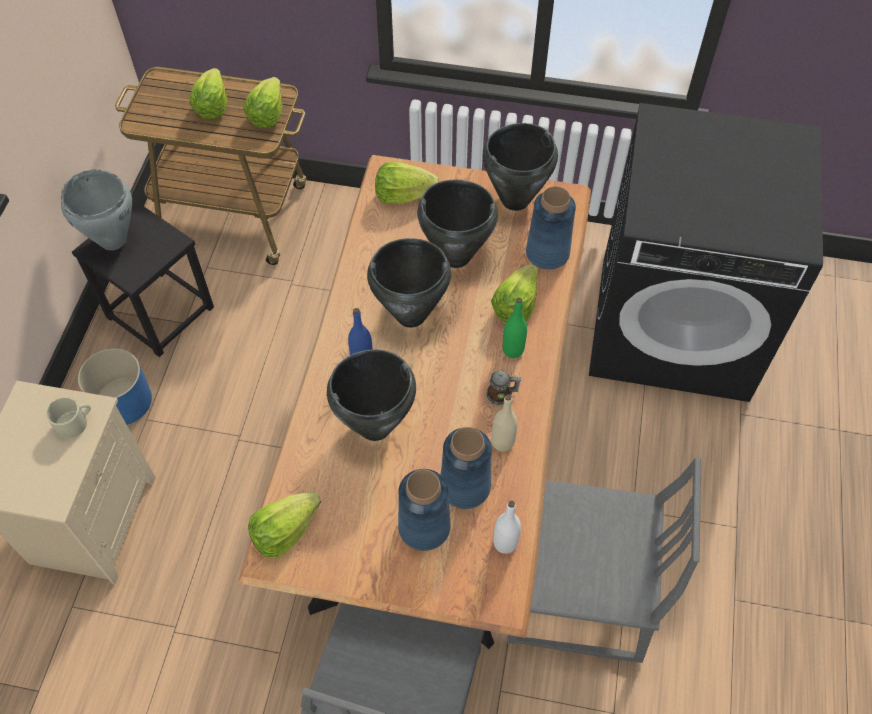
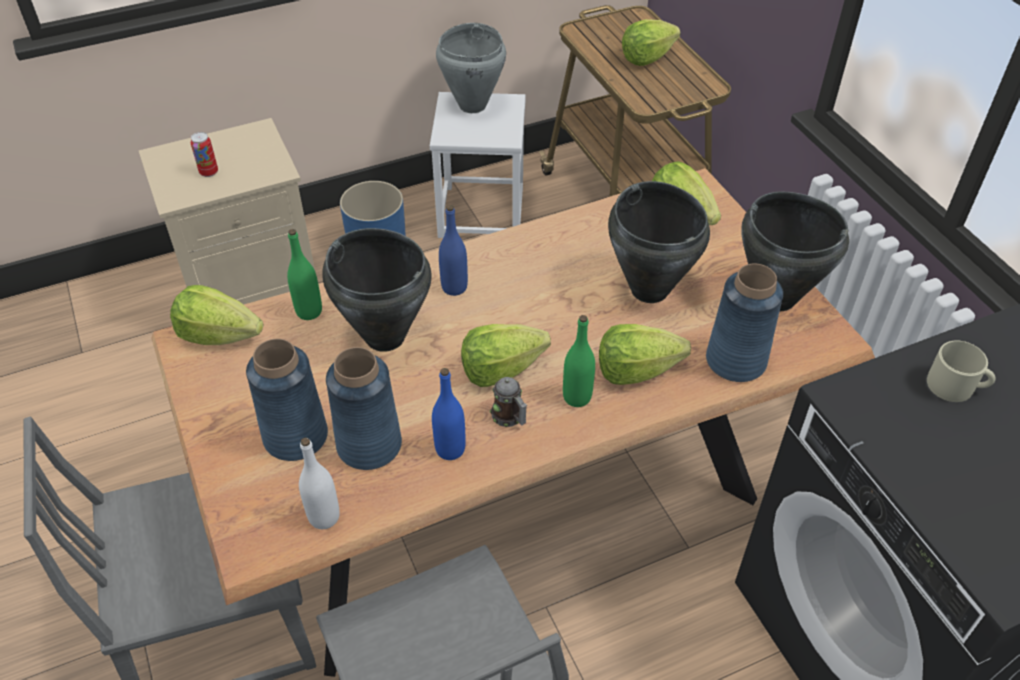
camera: 55 degrees right, 10 degrees down
(45, 460) = (209, 172): none -> can
(75, 422) = (257, 168): beige mug -> beige mug (956, 386)
(159, 312) = (480, 212): black stool -> white stool
(267, 115) = (678, 91): lettuce -> lettuce (501, 369)
(310, 461) = (309, 311): none -> green bottle
(411, 315) = (541, 295): black cooking pot -> none
(502, 442) = (450, 449): beige bottle -> blue bottle

